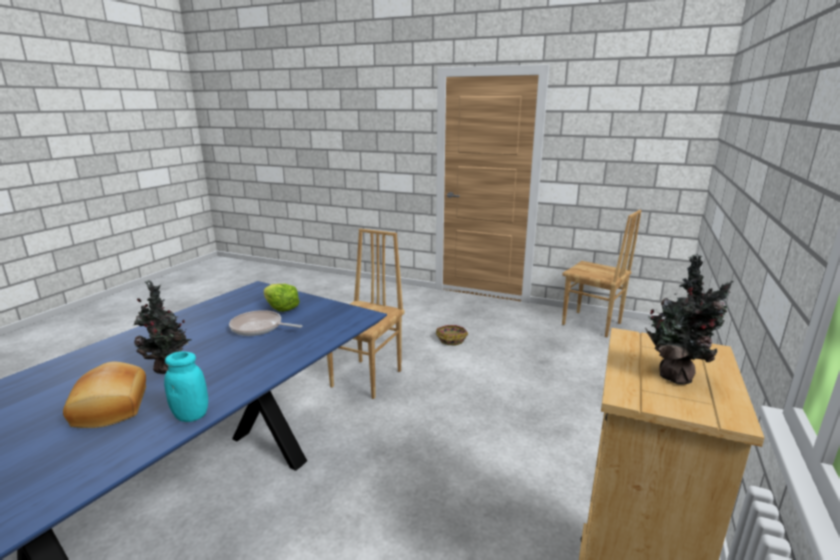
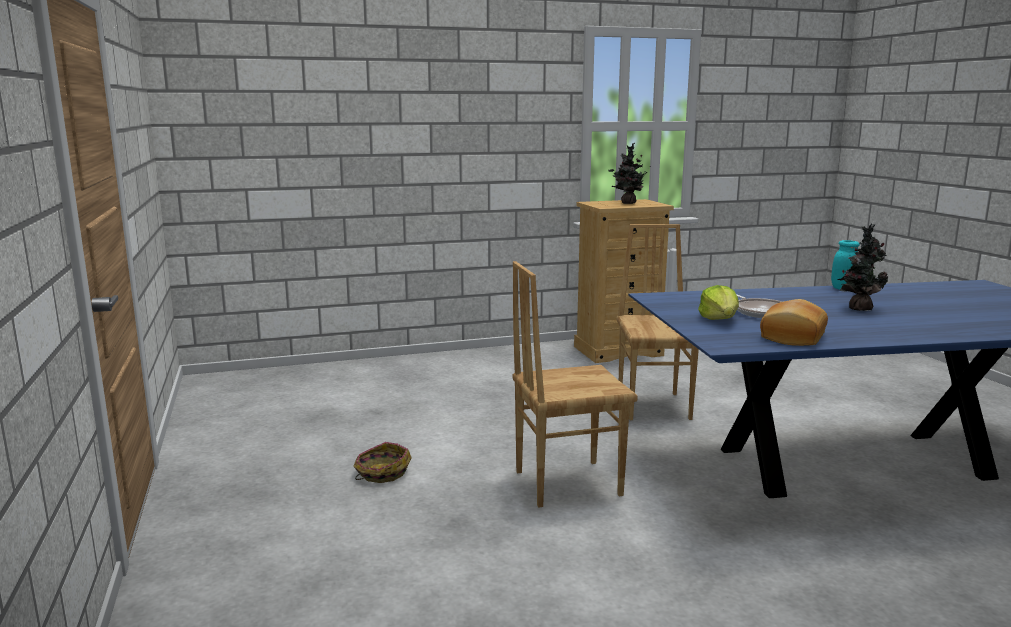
camera: 130 degrees left, 5 degrees down
(113, 407) = (902, 302): bread -> bread (791, 336)
(591, 324) = (225, 410): brown chair -> brown chair (655, 406)

